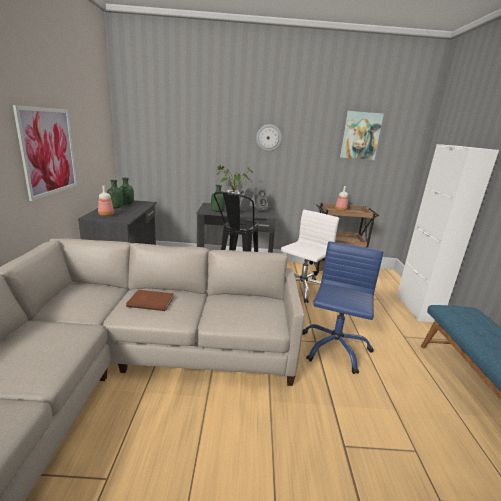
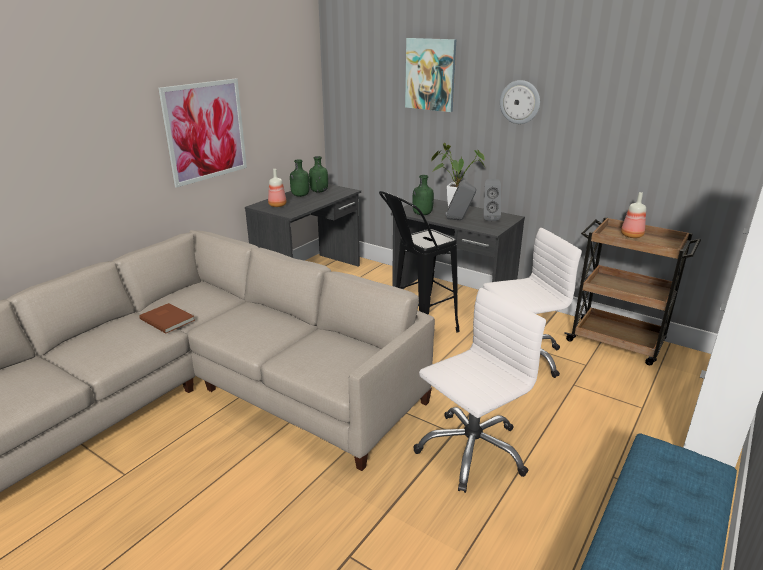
camera: 35 degrees right, 5 degrees up
(150, 301) = (245, 319): brown book -> brown book (168, 319)
(334, 348) = (471, 450): blue office chair -> white office chair
(360, 135) = (687, 99): picture -> picture (430, 74)

